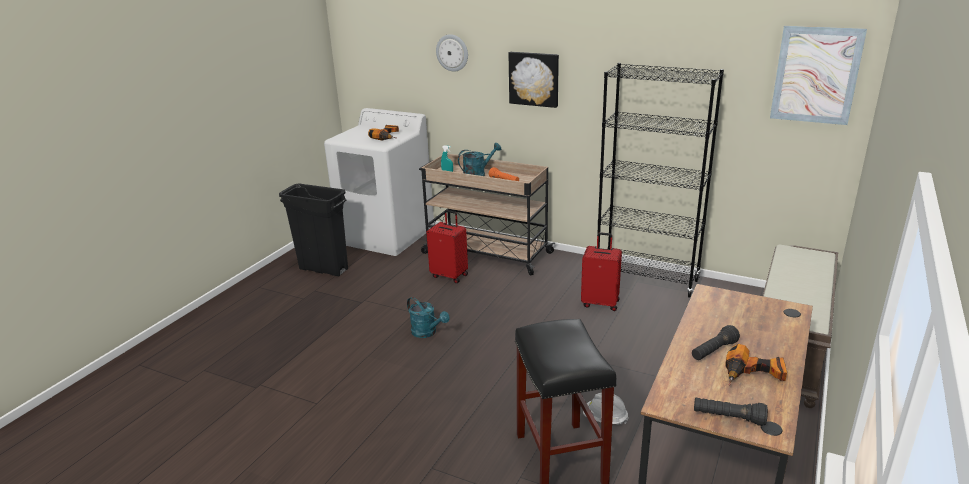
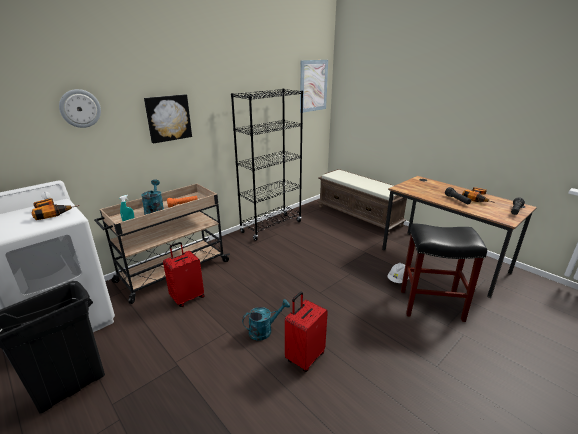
camera: 70 degrees left, 0 degrees up
(600, 303) = (283, 247): red suitcase -> red suitcase (304, 357)

